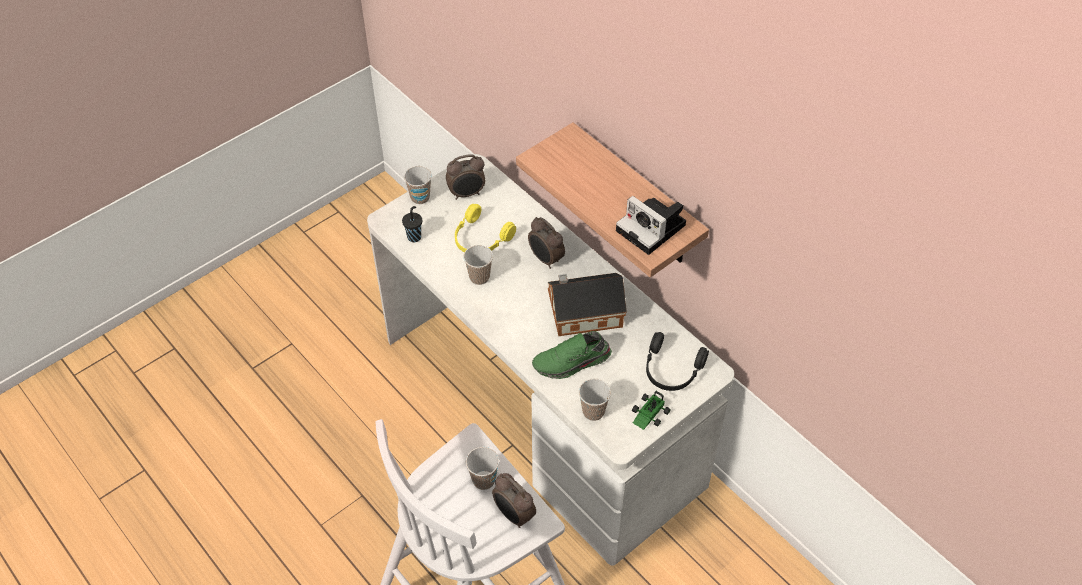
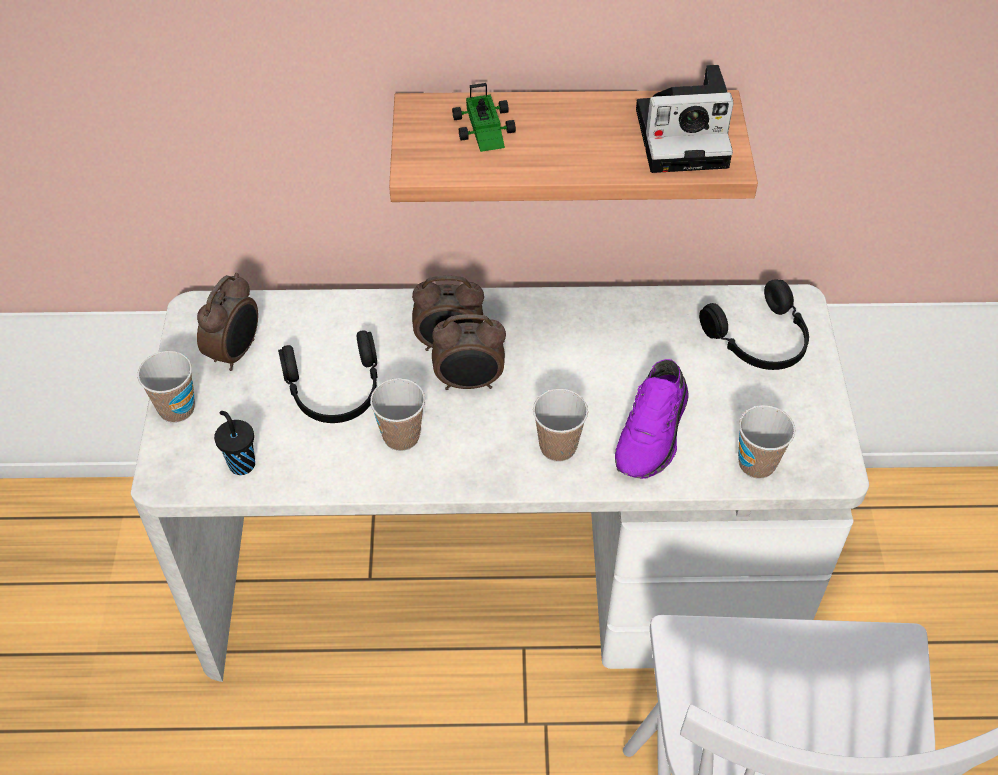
camera: 50 degrees left, 0 degrees up
(480, 239) = (335, 391): yellow headphones -> black headphones
(483, 480) = (767, 672): cup -> cup (558, 447)
(513, 515) = (859, 675): alarm clock -> alarm clock (469, 383)
(572, 363) = (654, 433): green shoe -> purple shoe
(583, 314) = (583, 368): toy house -> none
(648, 414) = (810, 410): toy car -> toy car (485, 130)

